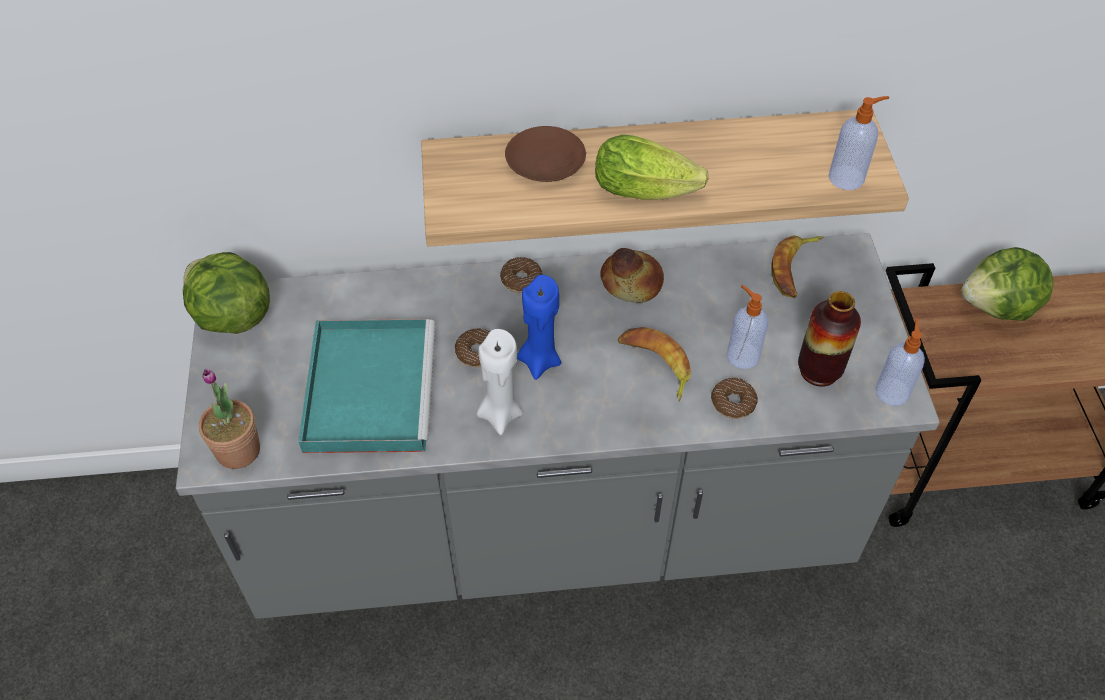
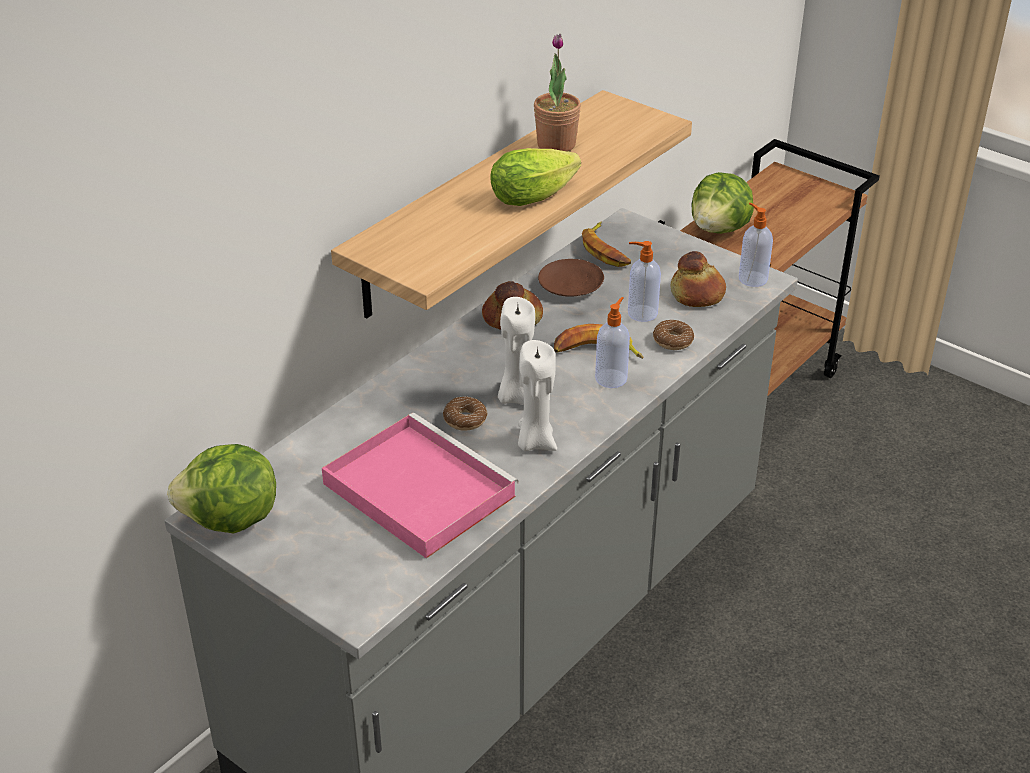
camera: 45 degrees left, 15 degrees down
(238, 450) = (373, 591): potted plant -> potted plant (556, 144)
(369, 387) = (415, 488): turquoise tray -> pink tray
(521, 280) = (432, 361): donut -> none
(539, 360) = (516, 396): blue candle -> white candle
(546, 163) = (445, 215): brown plate -> brown plate (571, 285)
(819, 371) = (698, 294): vase -> bread
(847, 177) = (644, 128): soap dispenser -> soap dispenser (611, 378)

